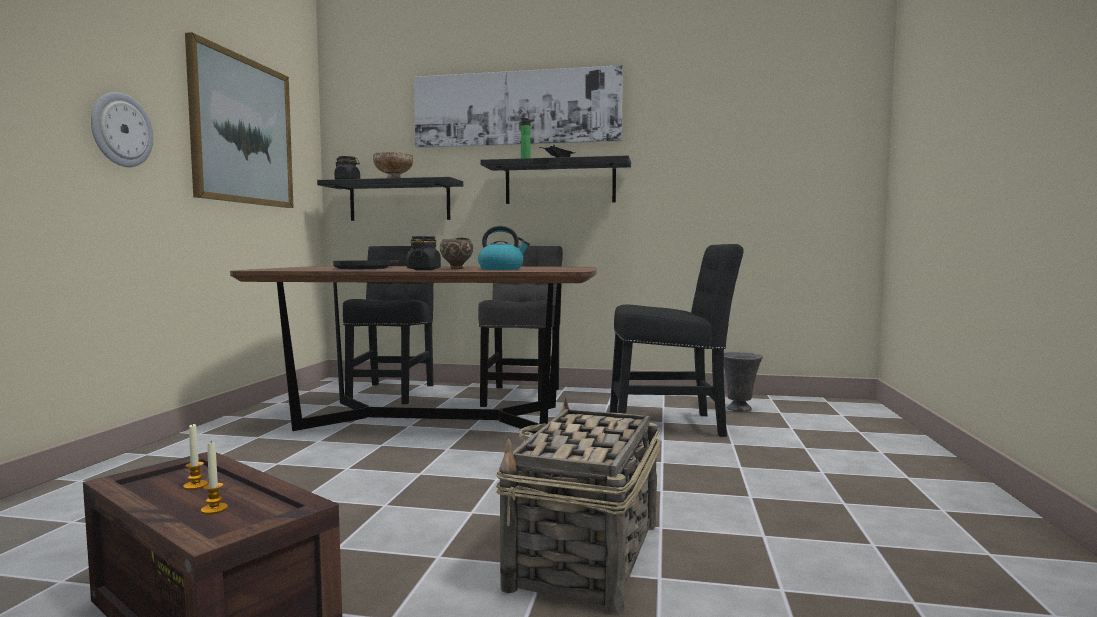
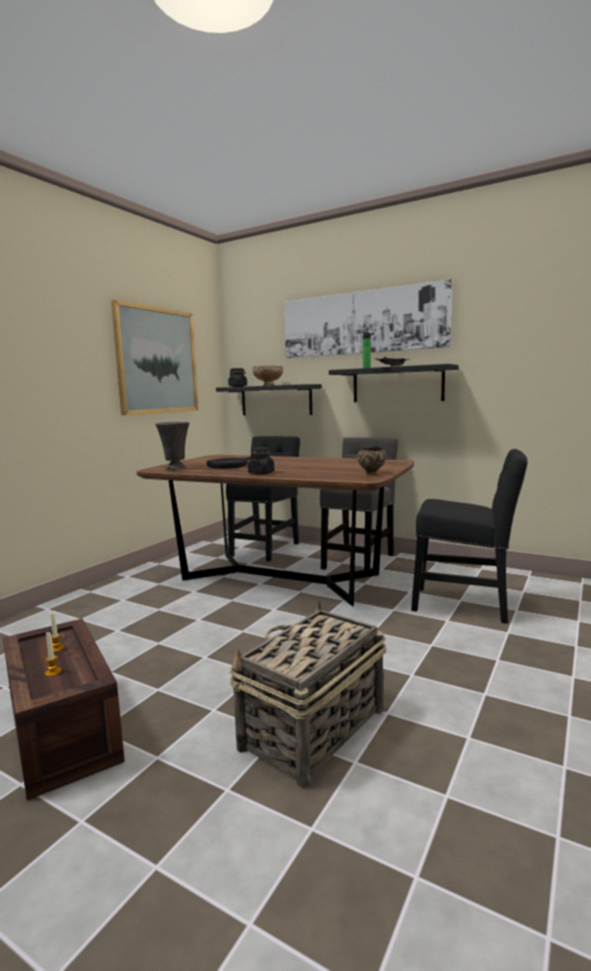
camera: 20 degrees right, 5 degrees up
(121, 130) = (68, 379): wall clock -> none
(456, 268) = (291, 469): brown bowl -> brown bowl (371, 474)
(501, 269) = (321, 472): kettle -> none
(740, 409) = (542, 593): grey vase -> grey vase (175, 468)

